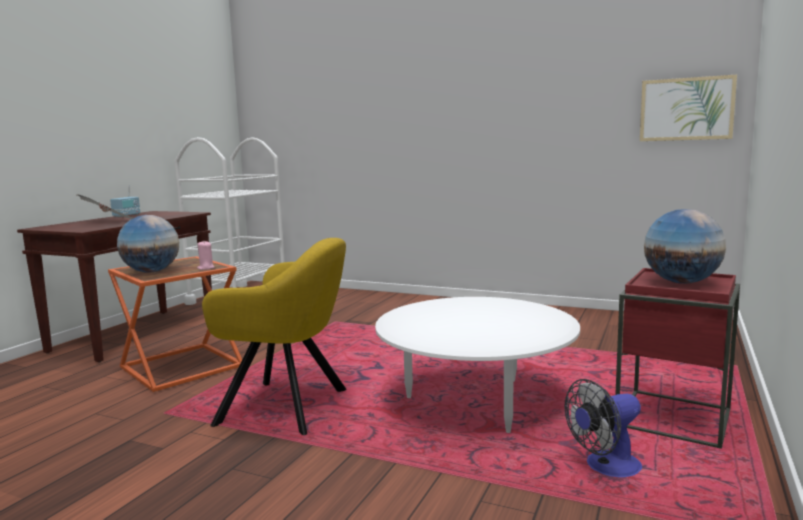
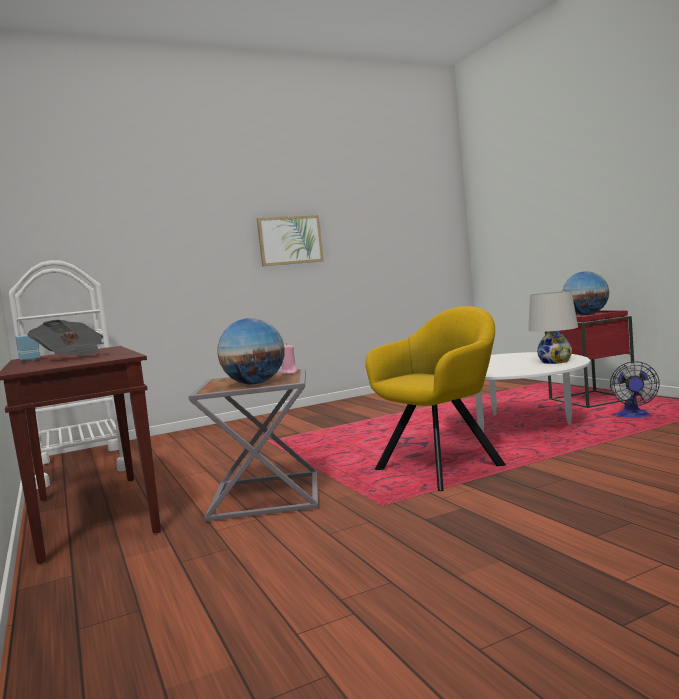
camera: 50 degrees left, 5 degrees down
(181, 368) = (267, 497): orange side table -> grey side table
(482, 339) = (555, 361): none -> white table lamp
(686, 109) = (436, 234): picture -> picture (290, 240)

